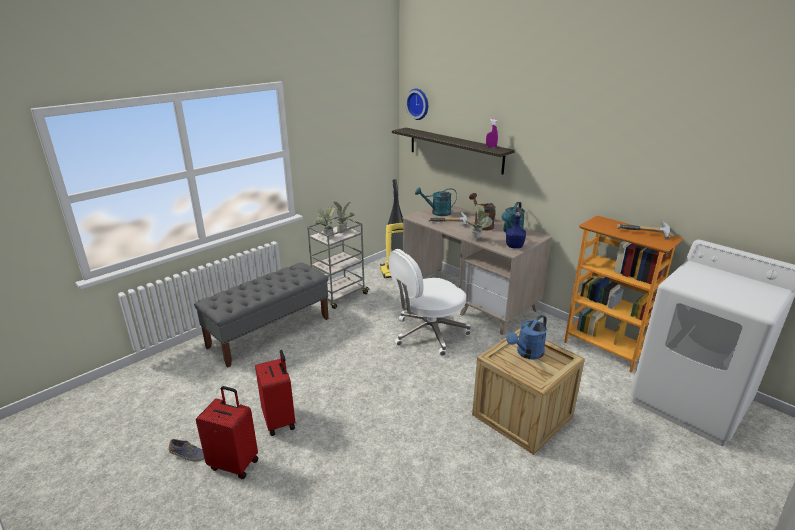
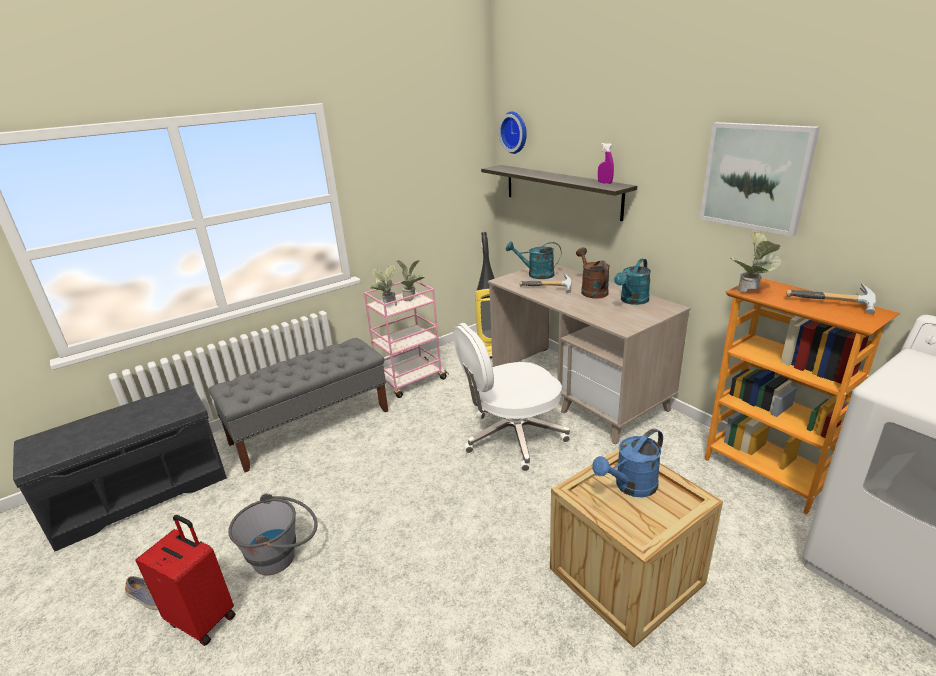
camera: 10 degrees right, 0 degrees up
(147, 385) = (143, 491): none -> grey bench
(280, 420) = (283, 556): red suitcase -> grey bucket
(339, 296) = (410, 381): grey cart -> pink cart
(477, 239) = (580, 311): potted plant -> potted plant (751, 293)
(514, 246) = (631, 321): blue bottle -> none
(596, 149) = (755, 177): none -> picture

